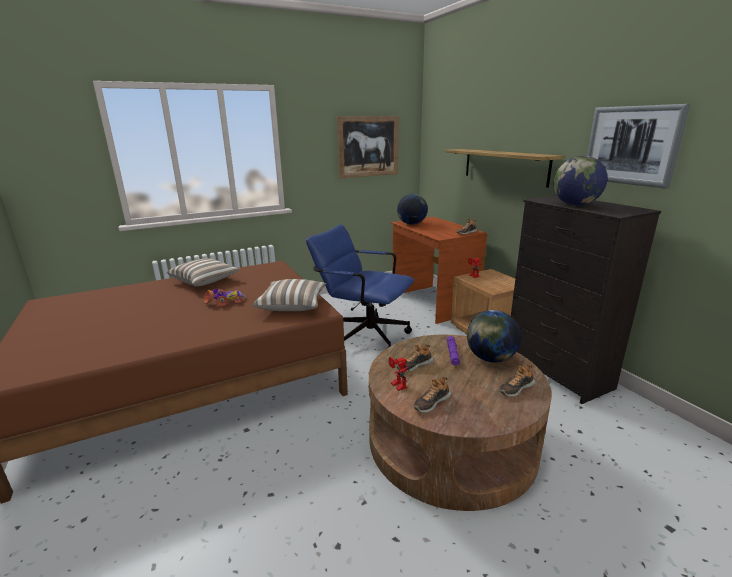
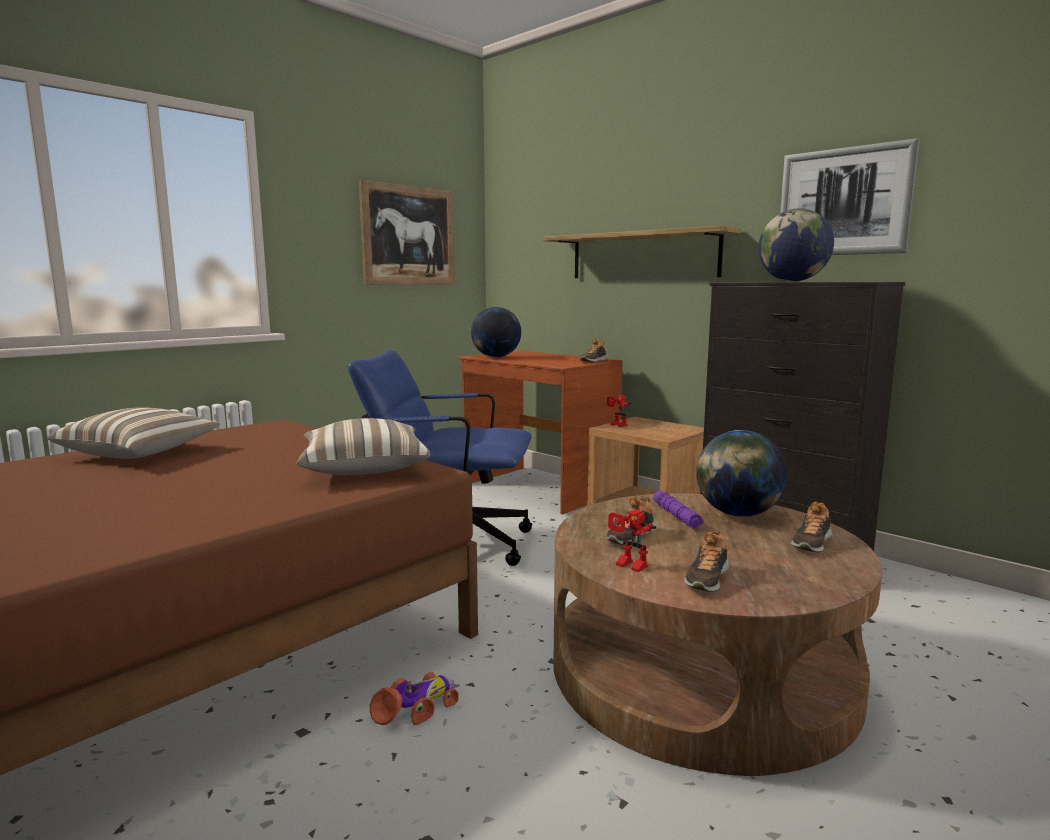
camera: 20 degrees left, 10 degrees down
(225, 301) = (214, 475): toy car -> toy car (418, 707)

